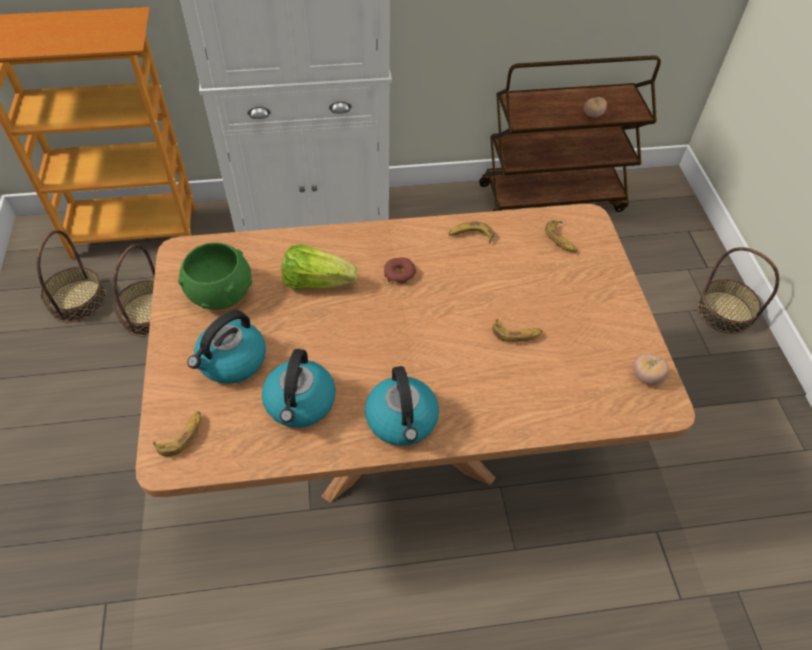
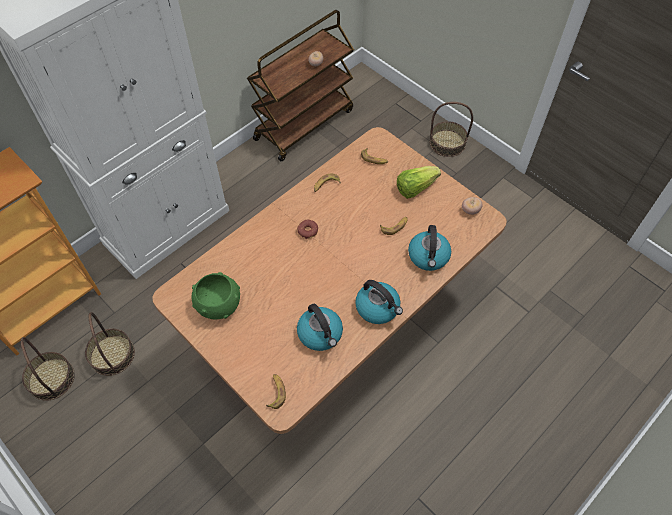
camera: 35 degrees left, 5 degrees up
(232, 361) = (263, 337): kettle -> kettle (428, 257)
(316, 282) = (267, 264): lettuce -> lettuce (415, 188)

